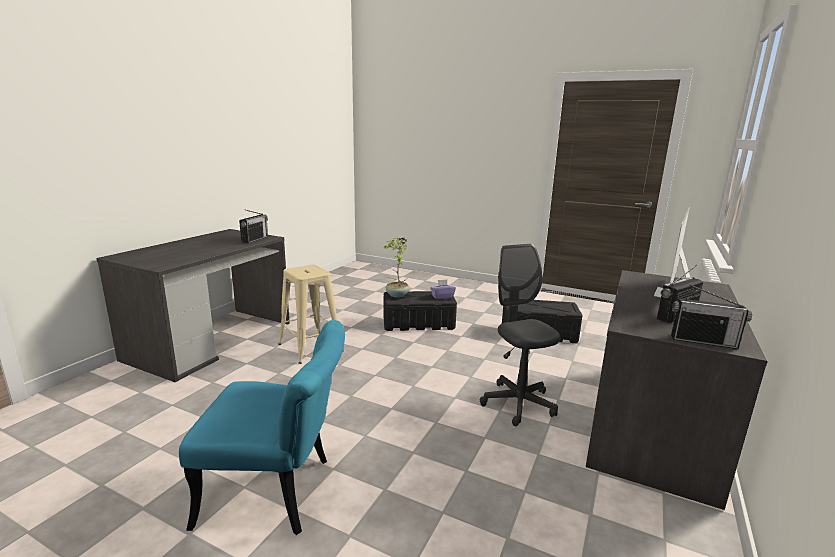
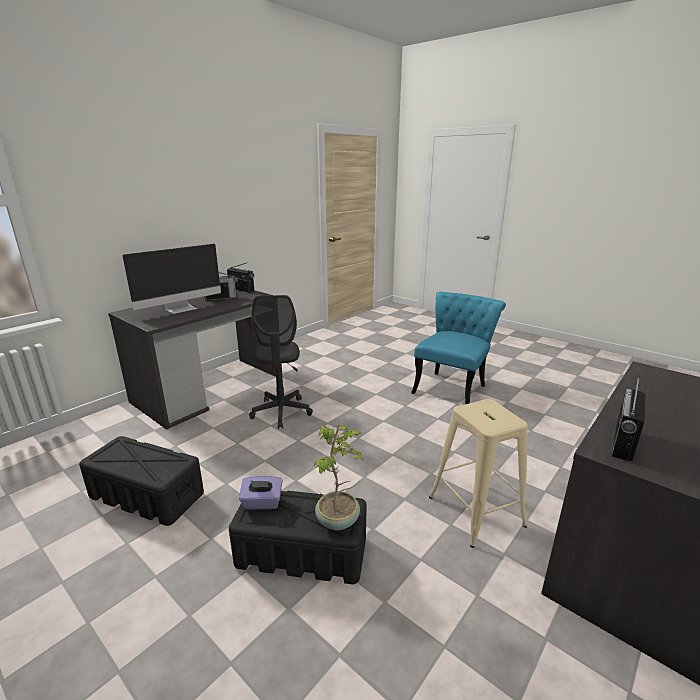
camera: 165 degrees left, 5 degrees up
(280, 491) = (452, 386): turquoise chair -> turquoise chair turned 105 degrees clockwise

